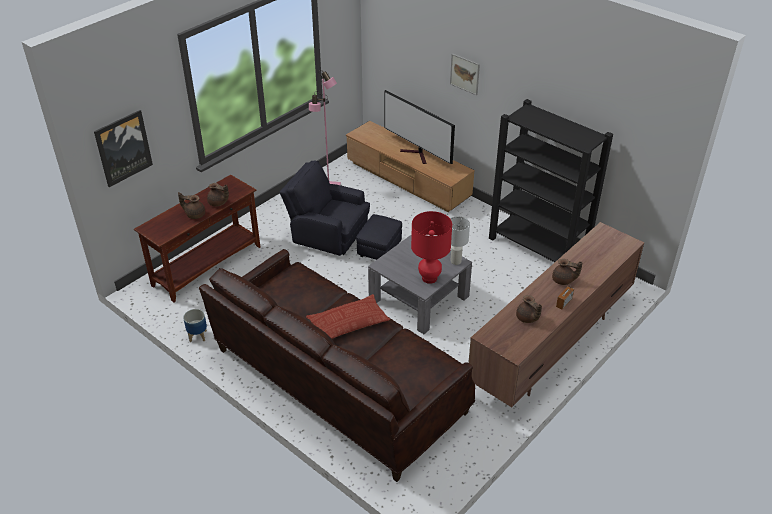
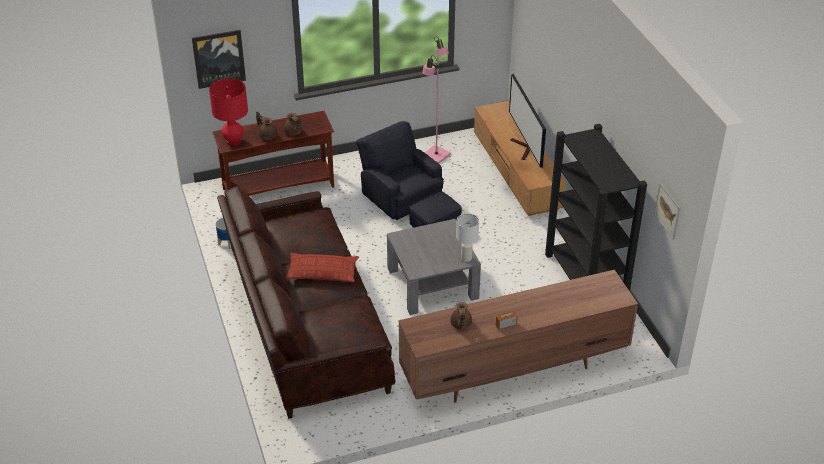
camera: 30 degrees right, 0 degrees up
(429, 278) = (429, 263): red table lamp -> red table lamp (233, 141)
(465, 74) = (569, 80): picture -> picture (668, 211)
(563, 280) = (525, 307): brown teapot -> none

